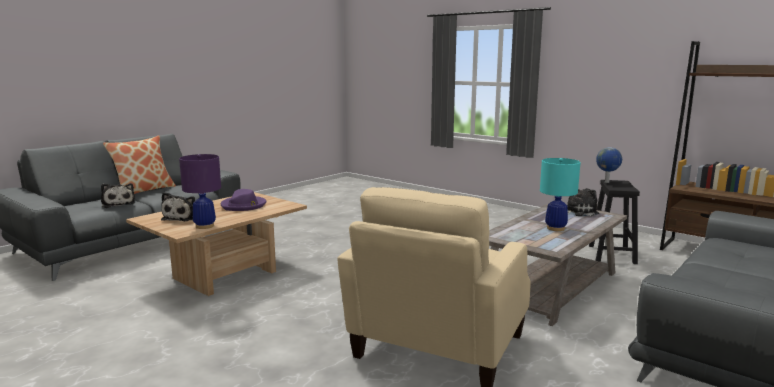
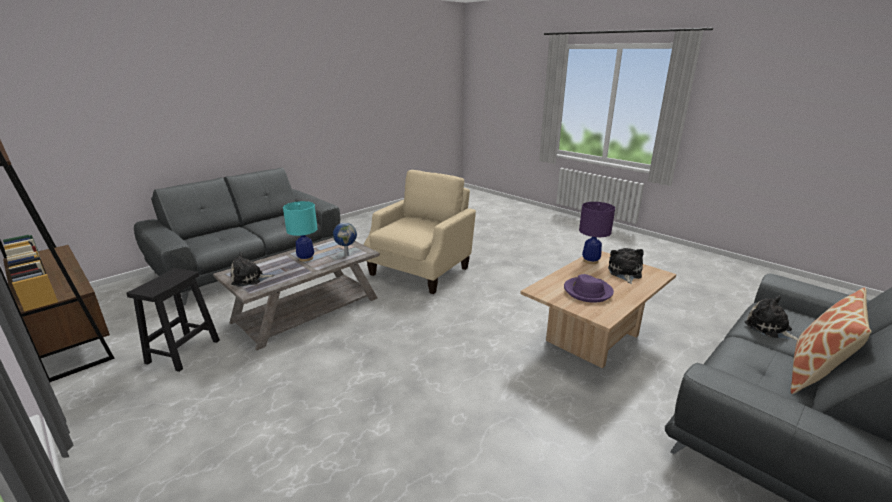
camera: 175 degrees left, 10 degrees up
(607, 182) = (161, 289): globe -> globe (346, 254)

